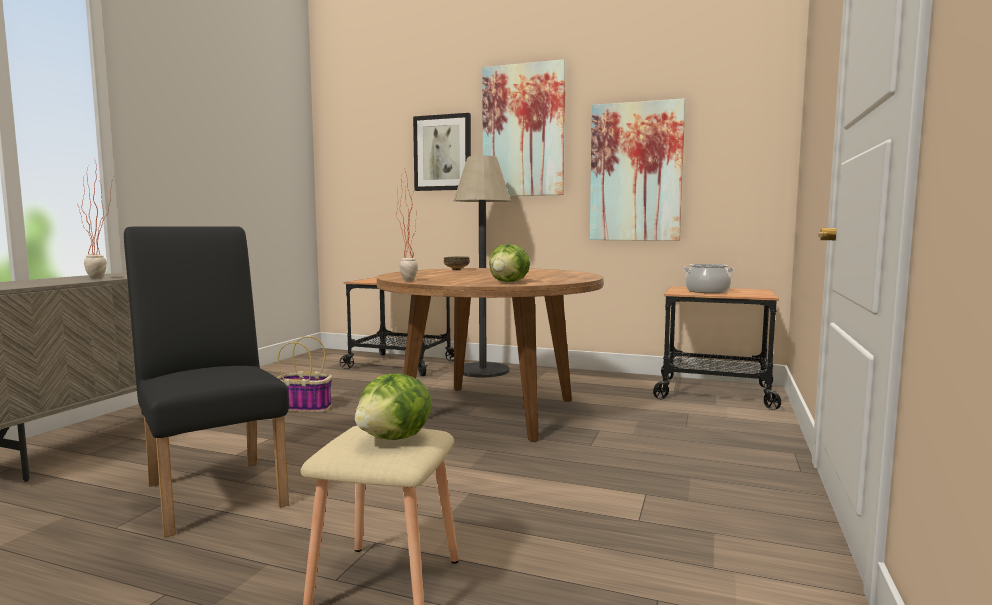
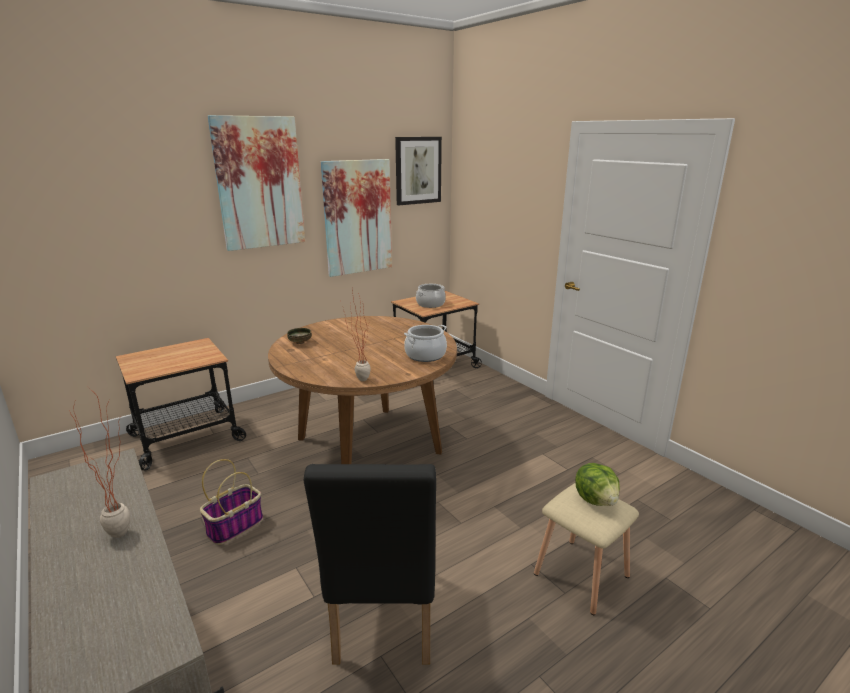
camera: 55 degrees left, 15 degrees up
(215, 489) = (383, 623): black chair -> black chair turned 90 degrees counterclockwise
(442, 153) = (169, 208): picture -> picture (418, 170)
(482, 370) = (271, 411): floor lamp -> none
(509, 282) = (425, 355): lettuce -> cooking pot

